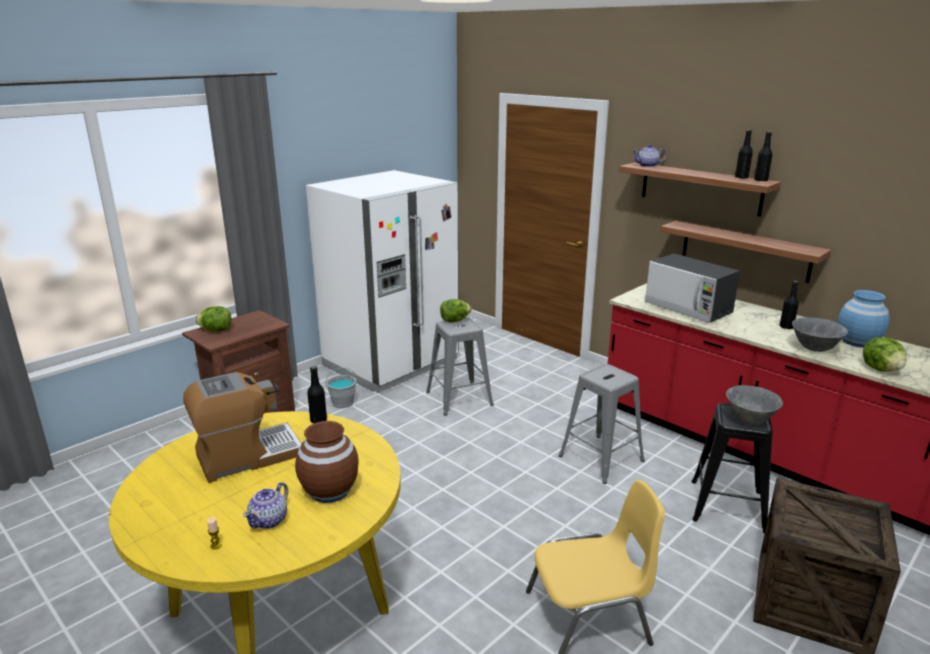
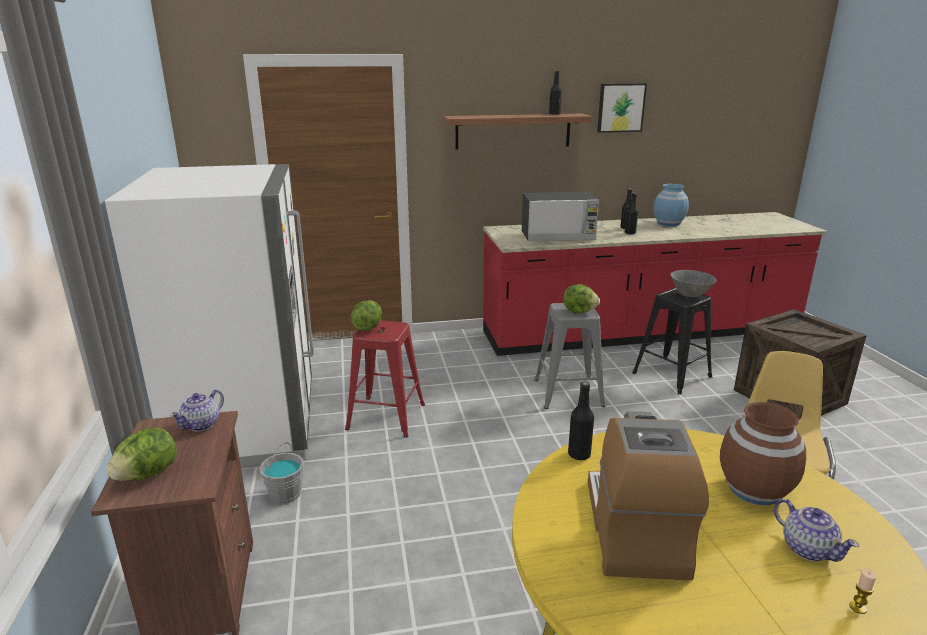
camera: 55 degrees left, 0 degrees up
(459, 397) = (385, 416): grey stool -> red stool
(648, 166) = (467, 116): teapot -> teapot (202, 424)
(744, 251) = (558, 179): shelf -> none
(760, 180) = (571, 114): black bottle -> black bottle (630, 233)
(814, 349) = (669, 234): grey bowl -> none
(834, 182) = (620, 107): none -> picture
(881, 369) = (714, 232): lettuce -> lettuce (579, 311)

